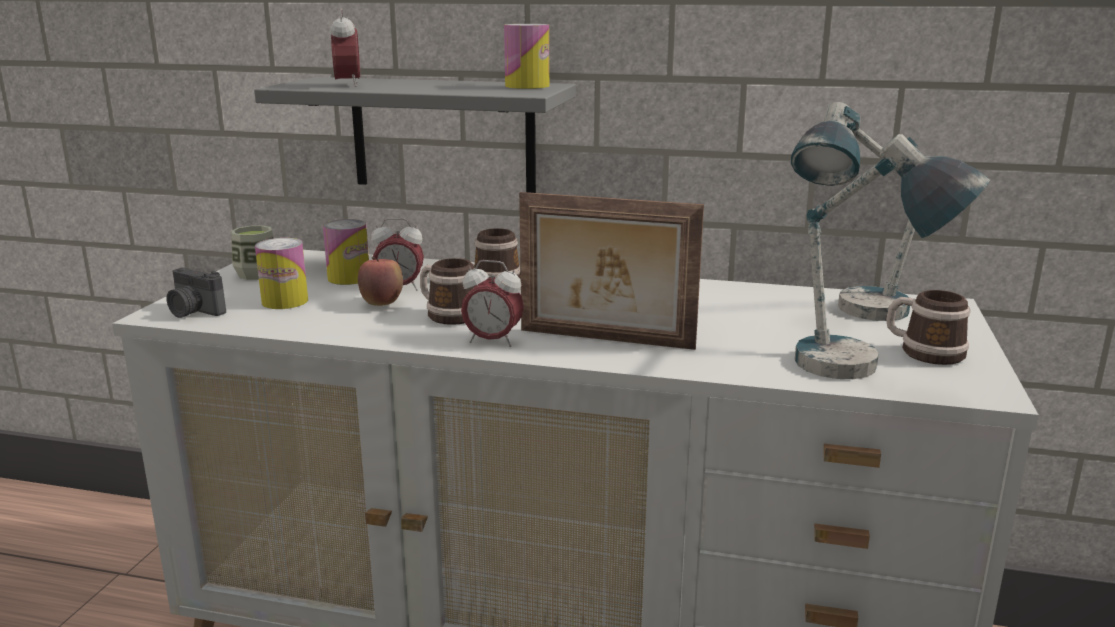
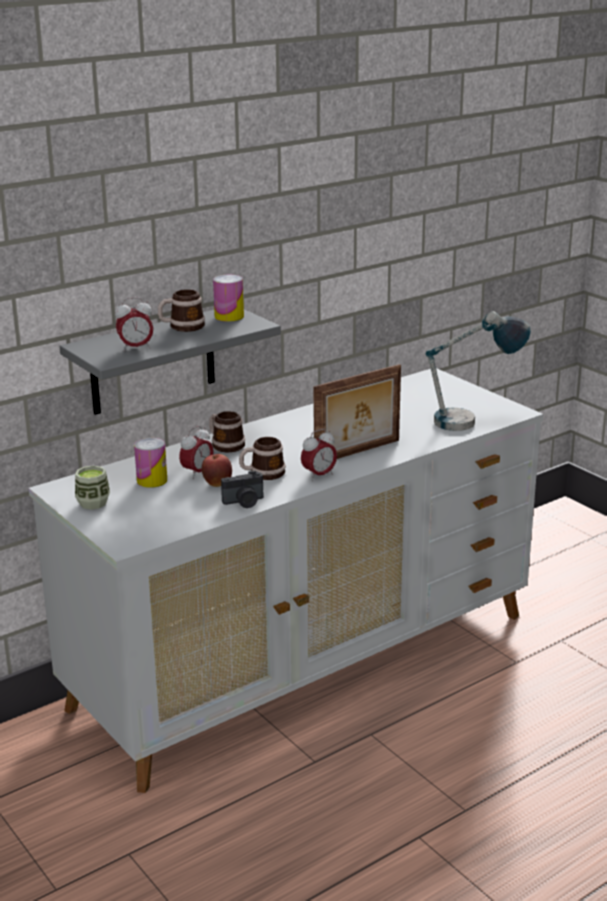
camera: 50 degrees left, 5 degrees up
(194, 312) = (138, 535): camera -> camera (244, 502)
(285, 301) = (165, 507): can -> none
(347, 85) = (136, 348): alarm clock -> alarm clock turned 135 degrees clockwise
(850, 314) = (411, 396): table lamp -> none
(923, 351) = (469, 403): mug -> mug (182, 327)

